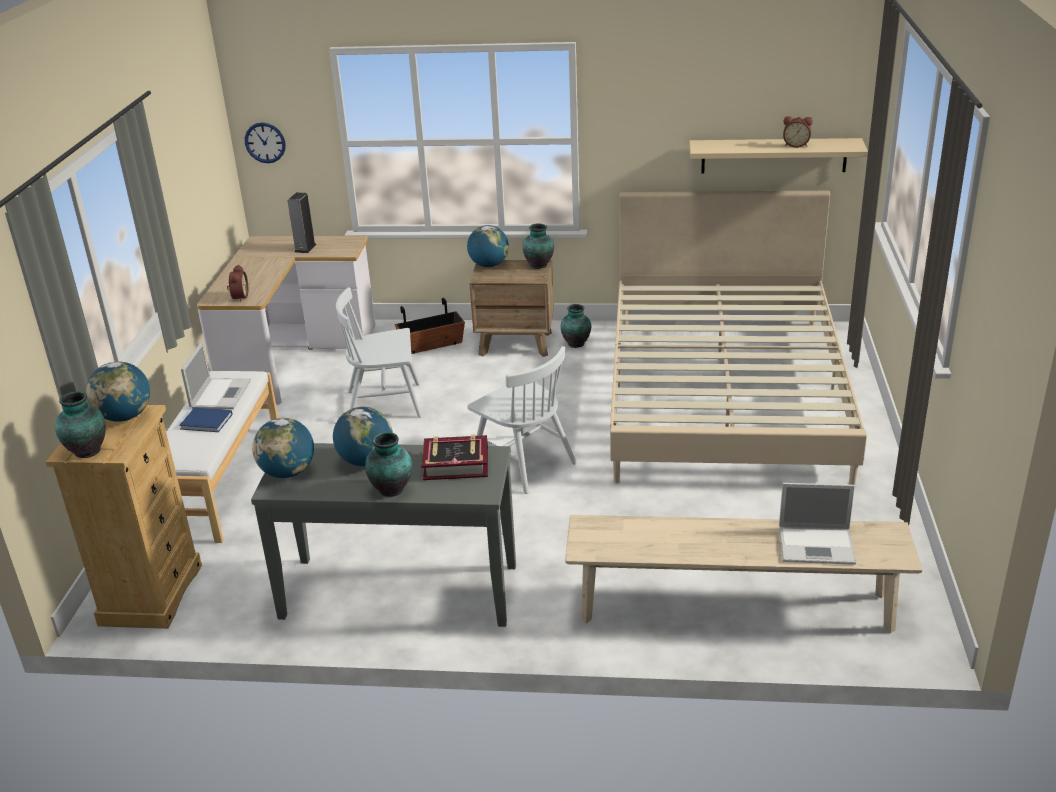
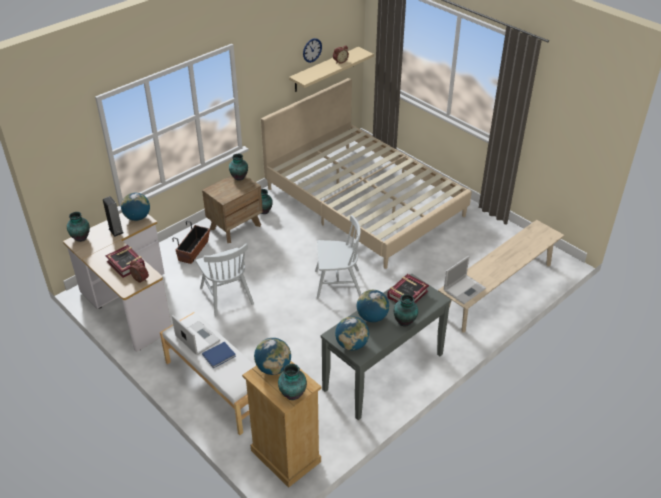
camera: 50 degrees left, 10 degrees up
(256, 279) = (126, 264): none -> book
(265, 142) = (58, 175): wall clock -> wall clock (312, 50)
(268, 240) = (81, 237): none -> vase
(385, 404) = (227, 295): white chair -> white chair turned 60 degrees counterclockwise
(489, 265) = (214, 190): globe -> globe (137, 217)
(818, 545) = (527, 246): laptop -> laptop (465, 289)

